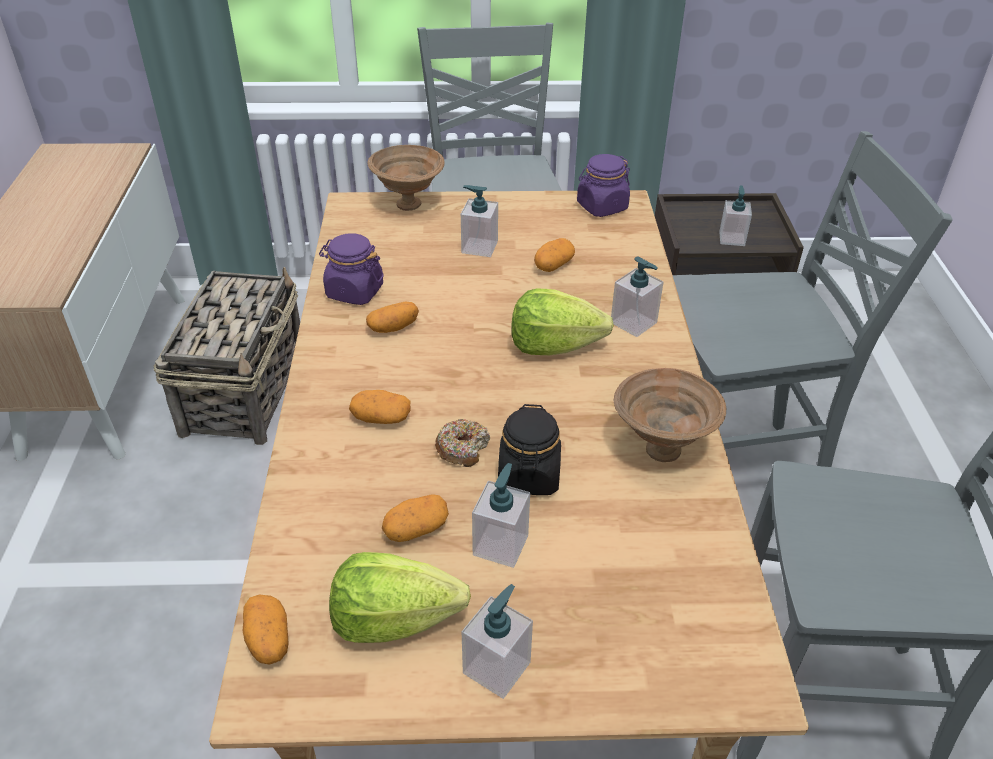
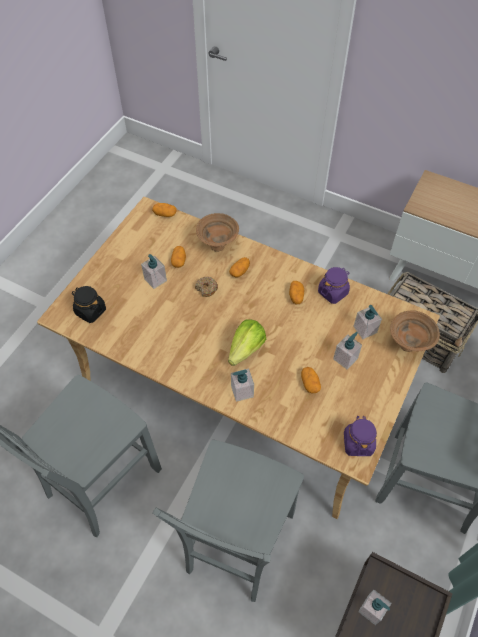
camera: 120 degrees right, 15 degrees up
(394, 619) = (149, 243): lettuce -> none
(497, 667) = (115, 259): soap dispenser -> soap dispenser (365, 330)
(529, 476) = (178, 302): black jar -> black jar (90, 311)
(659, 450) = (160, 351): brown bowl -> brown bowl (218, 246)

